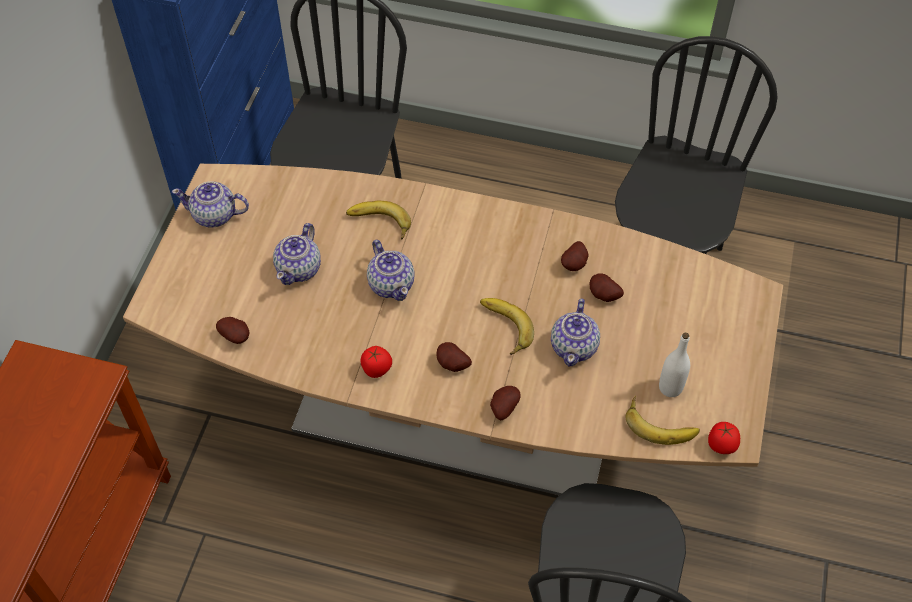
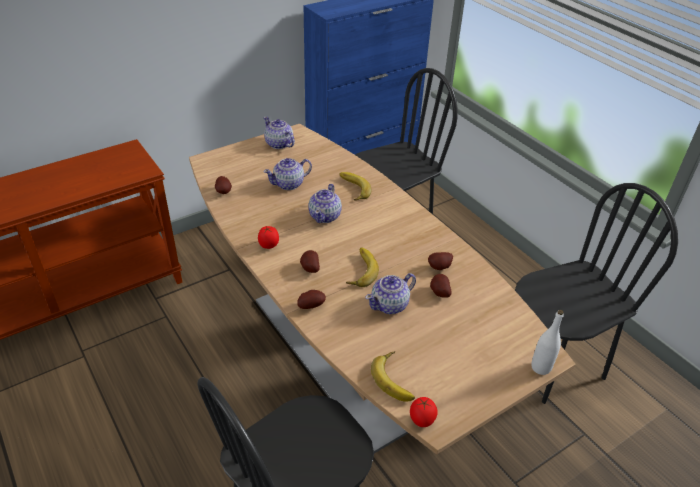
camera: 40 degrees right, 15 degrees down
(670, 387) = (425, 365): white bottle -> white bottle (540, 367)

